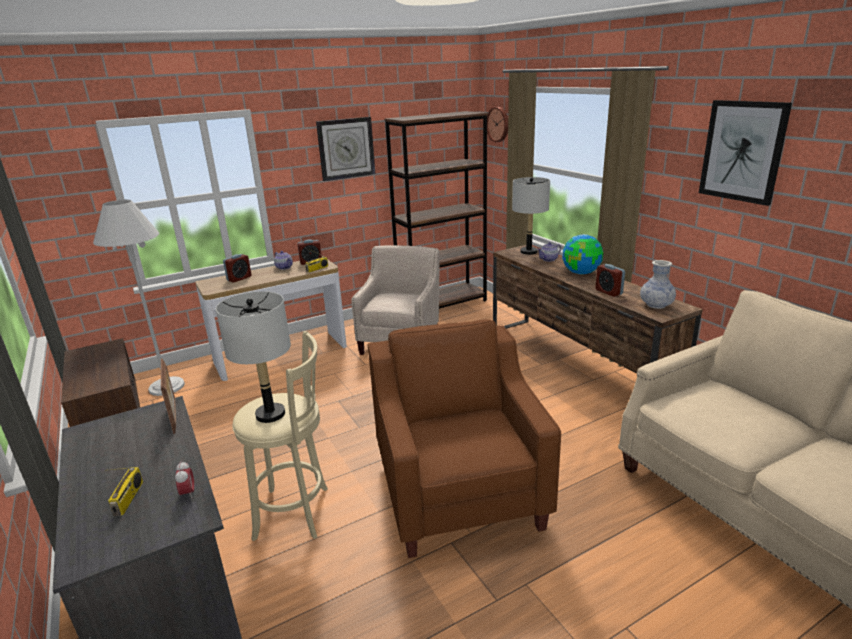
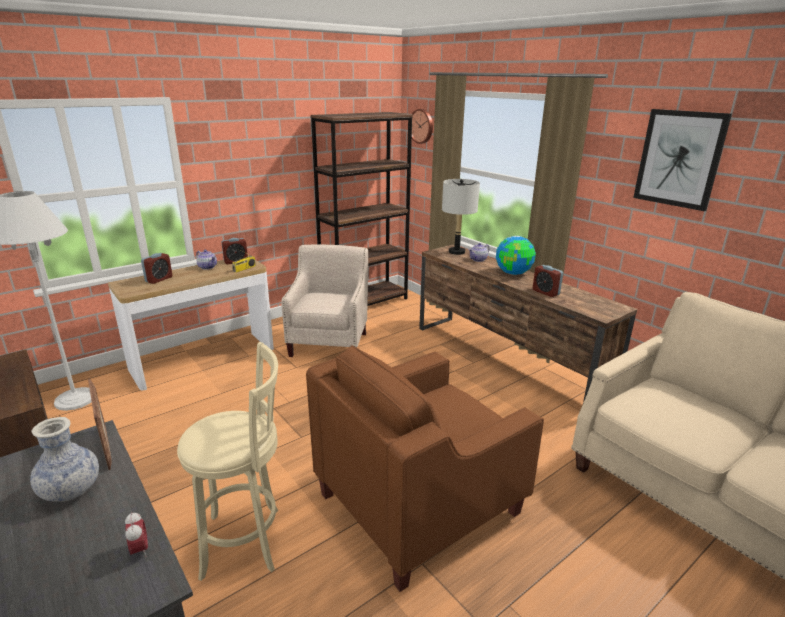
camera: 10 degrees left, 0 degrees up
(129, 499) = (62, 564): radio -> none
(270, 415) = (223, 439): grey table lamp -> none
(346, 148) = (271, 144): wall clock -> none
(458, 490) = (418, 503): brown armchair -> brown armchair turned 105 degrees counterclockwise
(656, 305) = (594, 305): vase -> vase (71, 490)

